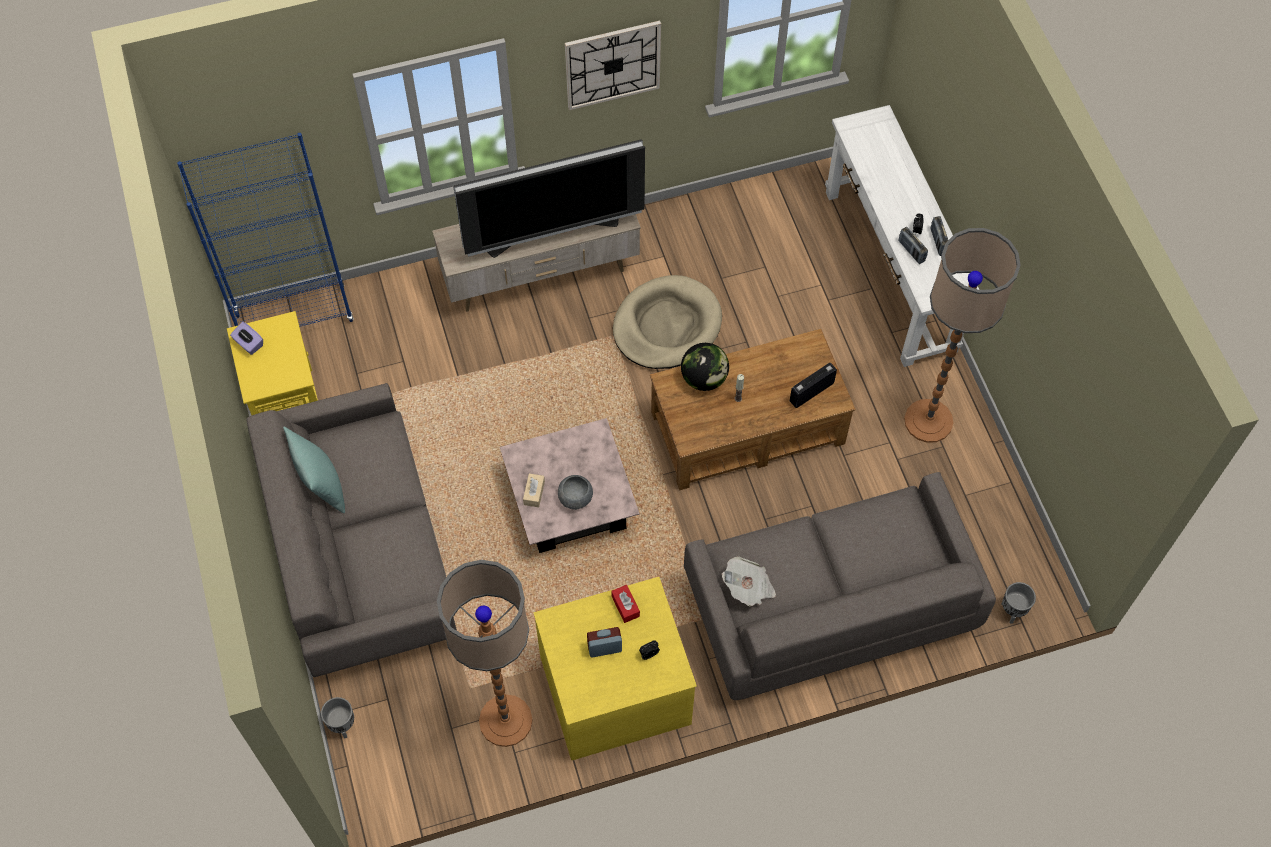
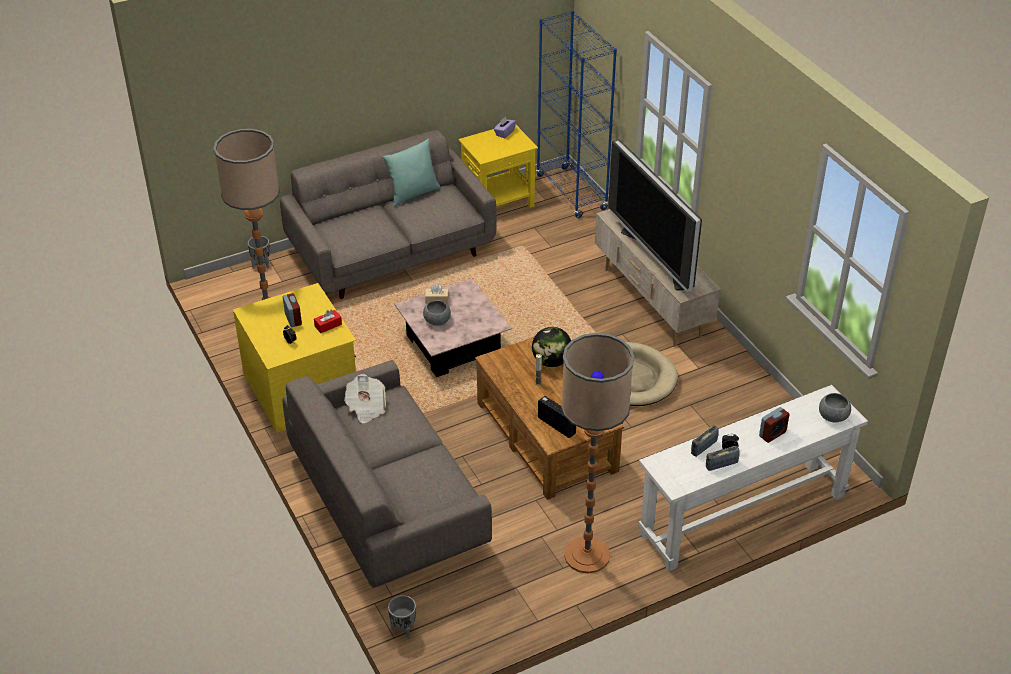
camera: 80 degrees right, 20 degrees down
(612, 64) = (753, 178): wall clock -> none
(880, 131) = (833, 416): none -> grey bowl
(899, 188) = (772, 434): none -> alarm clock

